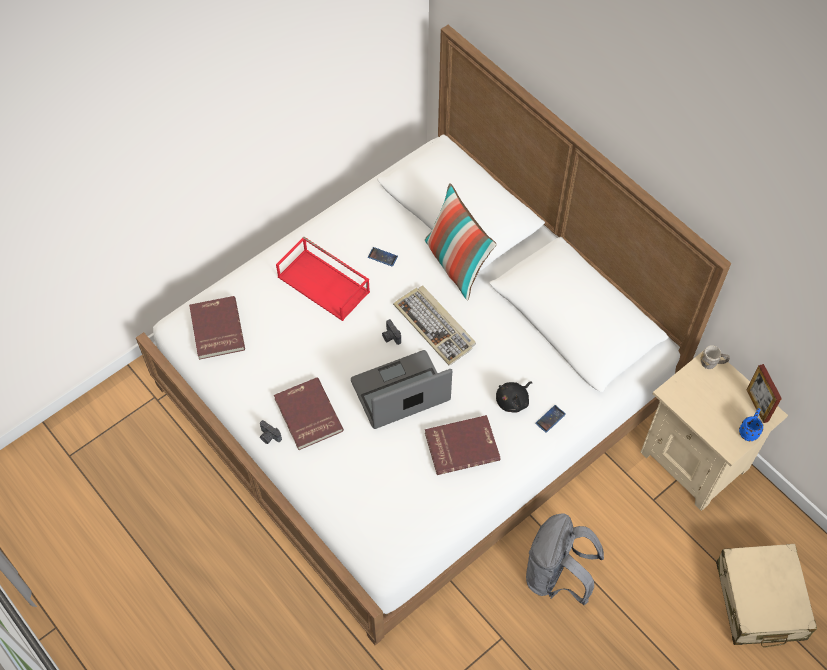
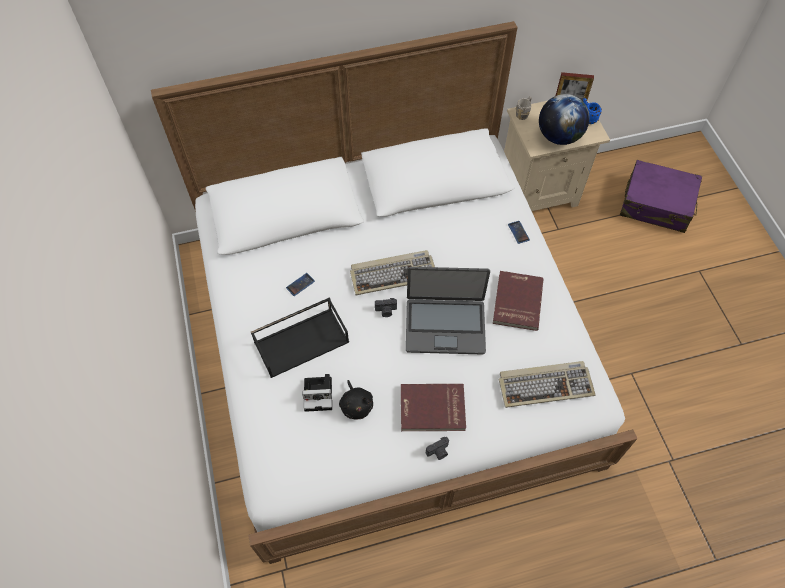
camera: 65 degrees left, 0 degrees up
(216, 329) = (297, 456): red book -> none
(280, 320) = (320, 394): none -> camera
(325, 284) = (302, 341): red tray -> black tray
(379, 503) = (545, 385): none -> keyboard
(400, 392) = (445, 325): laptop -> laptop turned 90 degrees counterclockwise
(457, 265) = (341, 234): pillow -> none
(513, 401) = (491, 249): black plush toy -> black plush toy (356, 405)
(556, 576) = (594, 315): grey backpack -> none
(701, 410) = (559, 136): none -> globe
(760, 601) = (656, 204): beige suitcase -> purple suitcase

